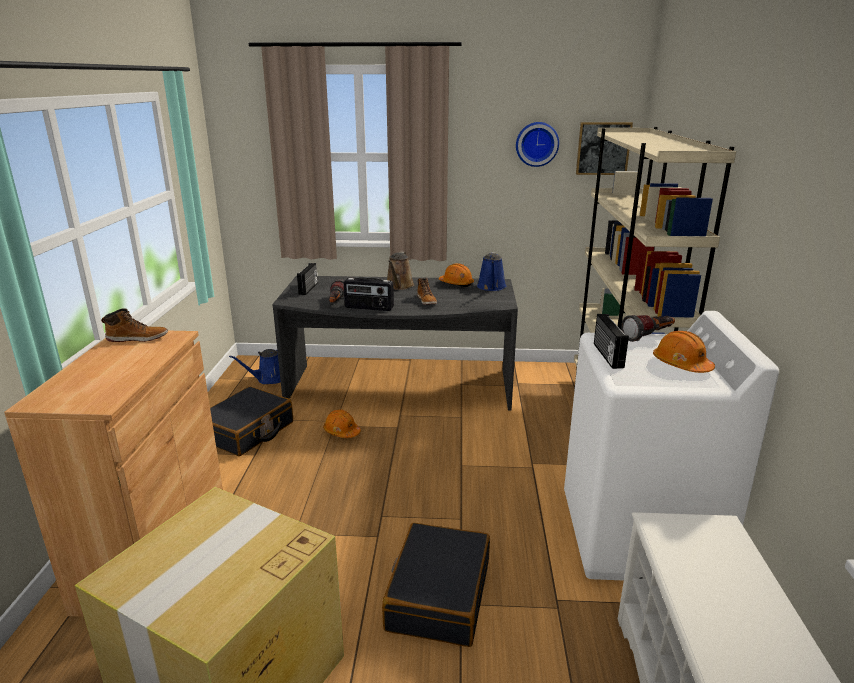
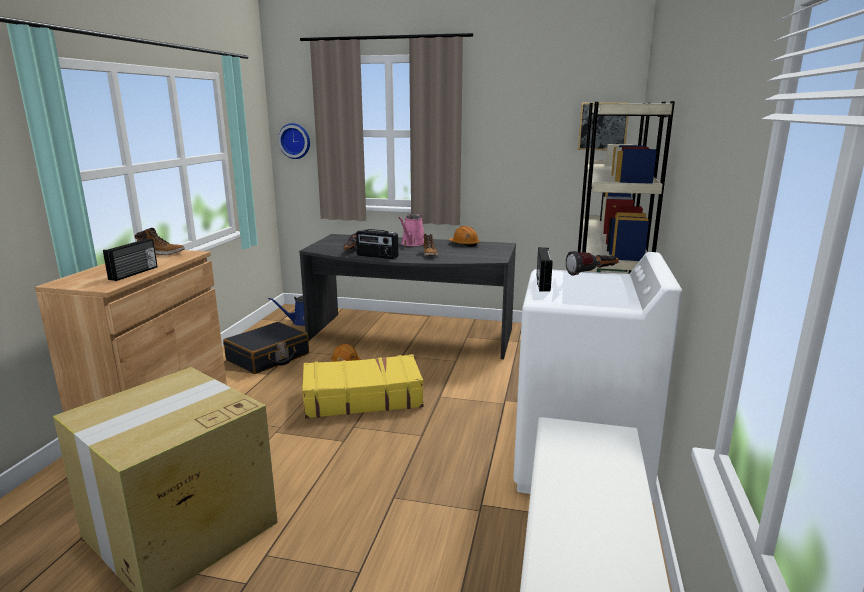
camera: 10 degrees right, 5 degrees down
(309, 288) = (335, 242): radio -> radio (134, 273)
(376, 476) = (362, 398): none -> yellow suitcase
(399, 286) = (412, 244): brown watering can -> pink watering can
(438, 595) = (376, 489): black suitcase -> none
(491, 287) = (494, 248): blue watering can -> none
(536, 144) = (542, 122): wall clock -> wall clock (295, 141)
(681, 365) = (606, 292): orange hard hat -> none

